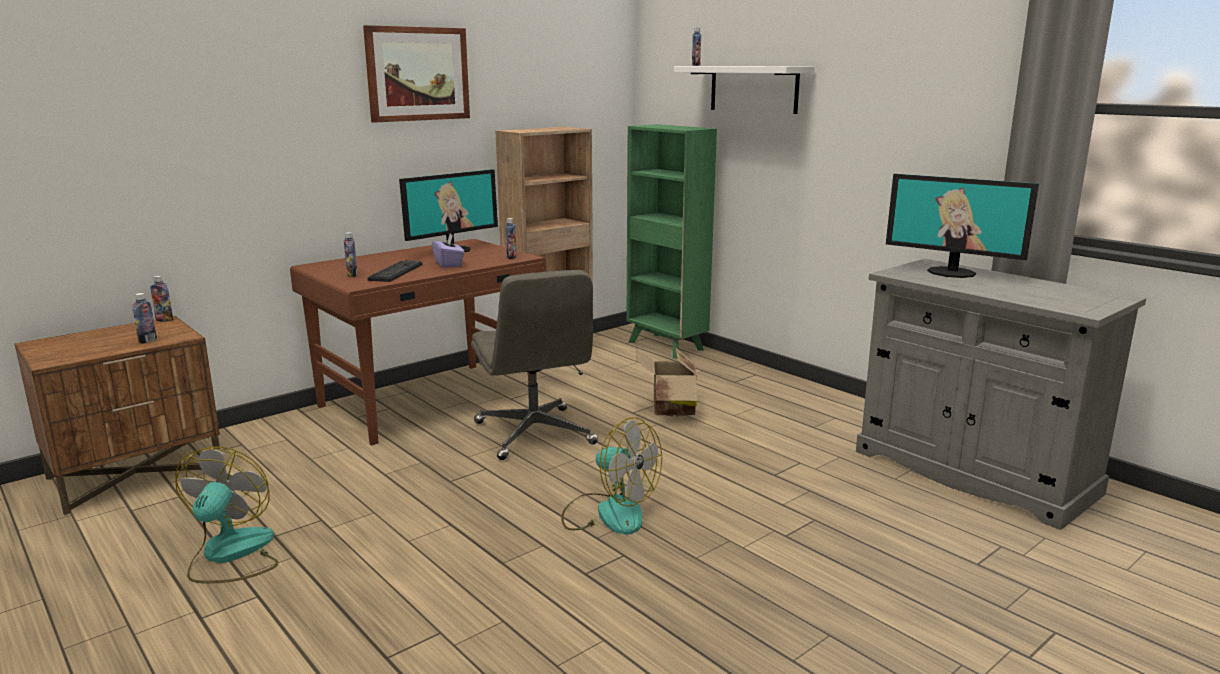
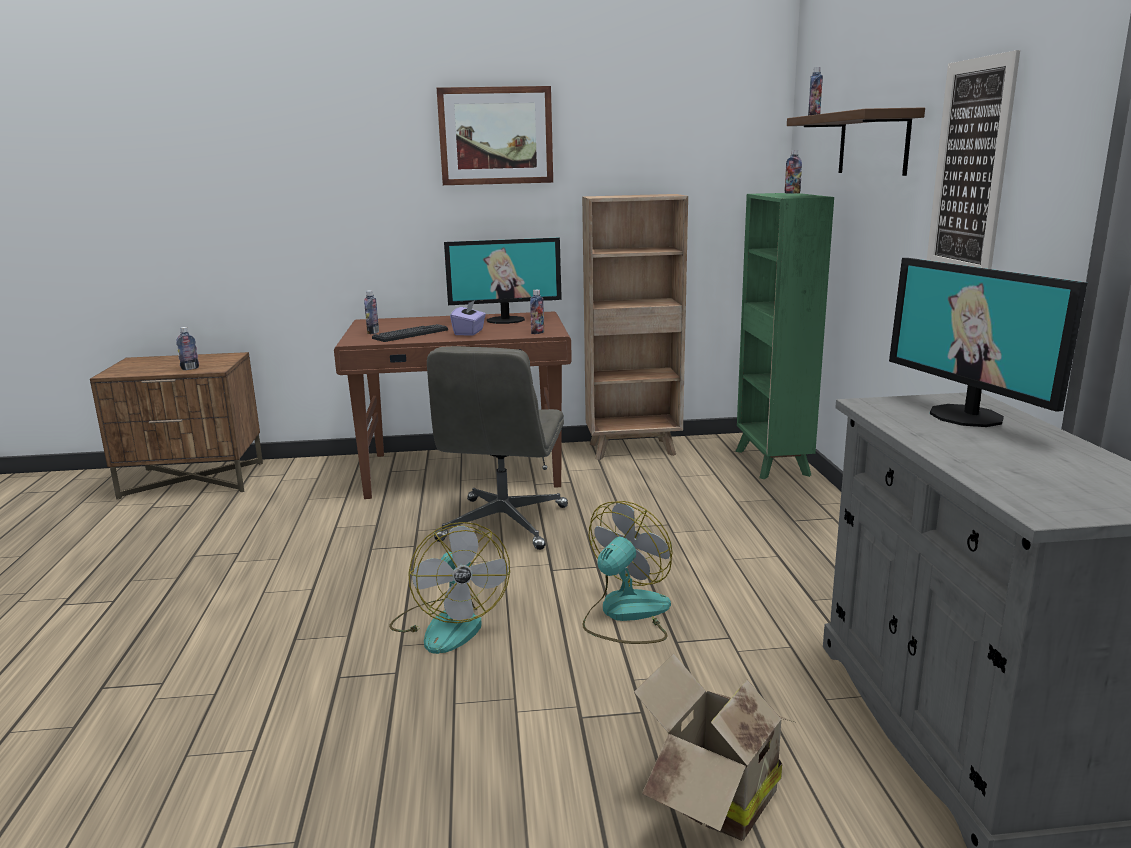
camera: 35 degrees right, 0 degrees up
(164, 320) = (234, 354): bottle -> bottle (792, 193)
(230, 555) = (148, 562): fan -> fan (625, 614)
(669, 409) = (670, 533): cardboard box -> cardboard box (711, 799)
(753, 89) = (873, 143): white shelf -> brown shelf
(868, 110) = (970, 168): none -> picture

